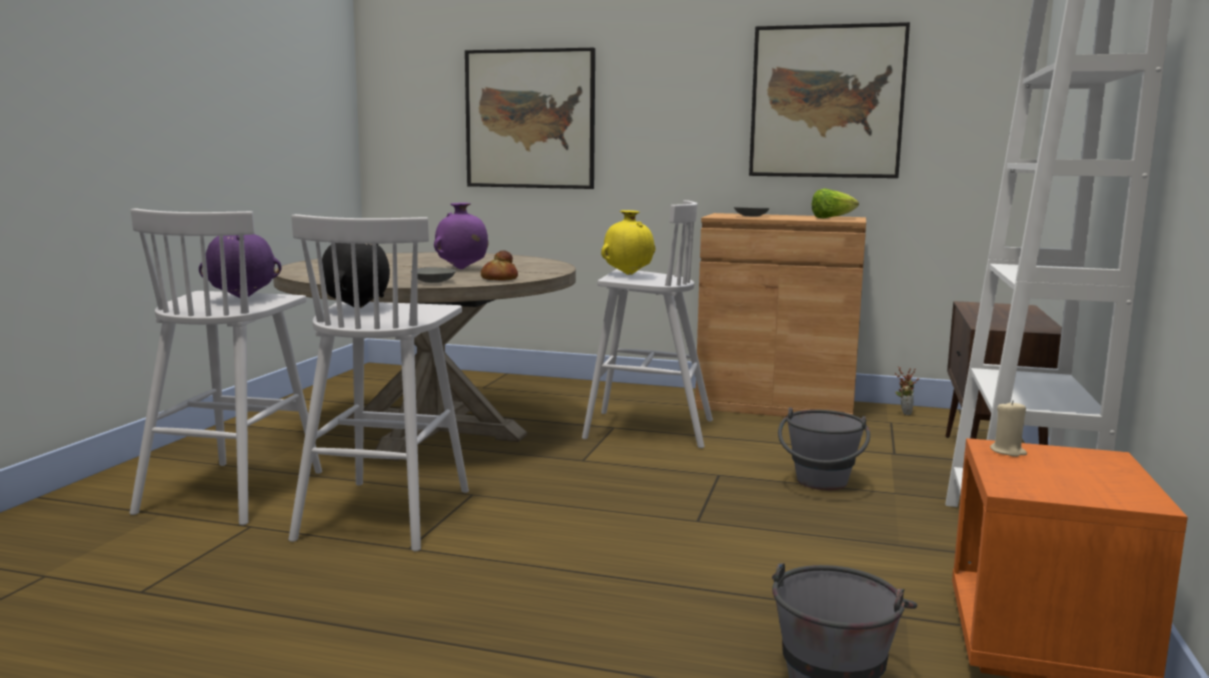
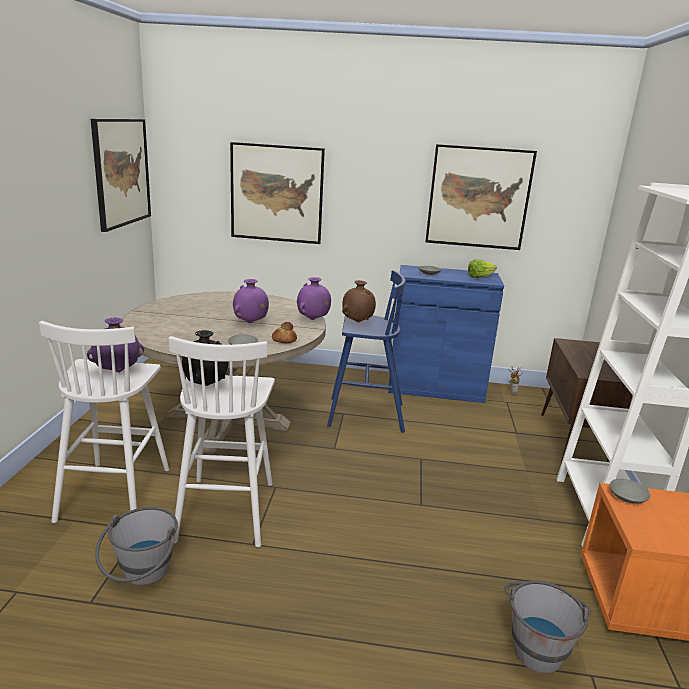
camera: 10 degrees left, 10 degrees up
(312, 91) = (121, 172): none -> picture
(557, 268) = (313, 319): none -> purple vase
(628, 274) = (357, 321): yellow vase -> brown vase
(646, 429) = (364, 415): white stool -> blue stool
(775, 405) = (435, 387): brown cabinet -> blue cabinet
(821, 485) = (482, 465): grey bucket -> grey bucket (142, 577)
(1008, 451) = (627, 497): beige candle -> grey bowl

